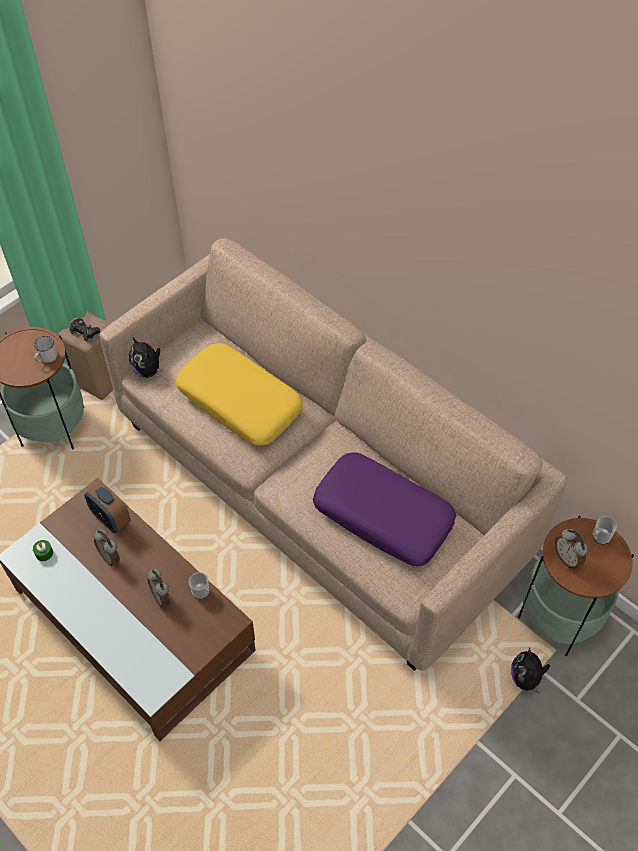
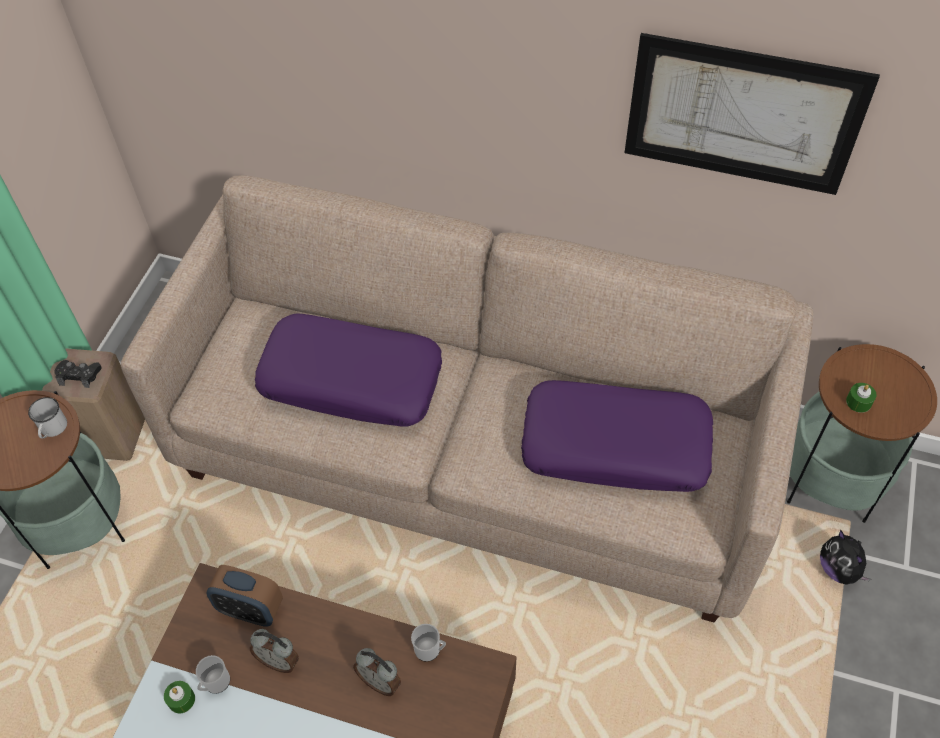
camera: 25 degrees left, 0 degrees up
(148, 370) = (201, 391): plush toy -> none
(240, 402) = (352, 380): yellow pillow -> purple pillow
(532, 320) = (742, 115): none -> picture
(567, 558) = (858, 402): alarm clock -> green candle
(599, 537) = (876, 362): mug -> mug (215, 683)

